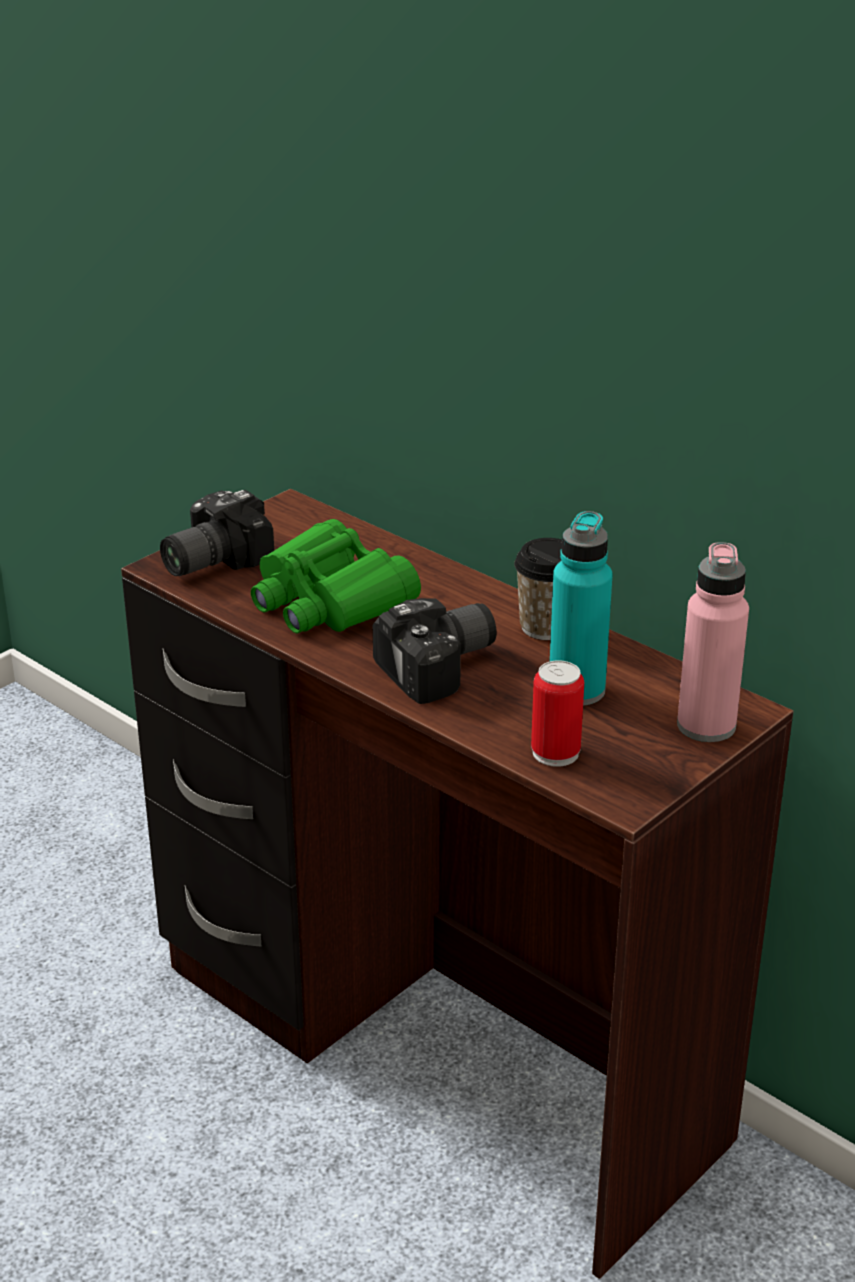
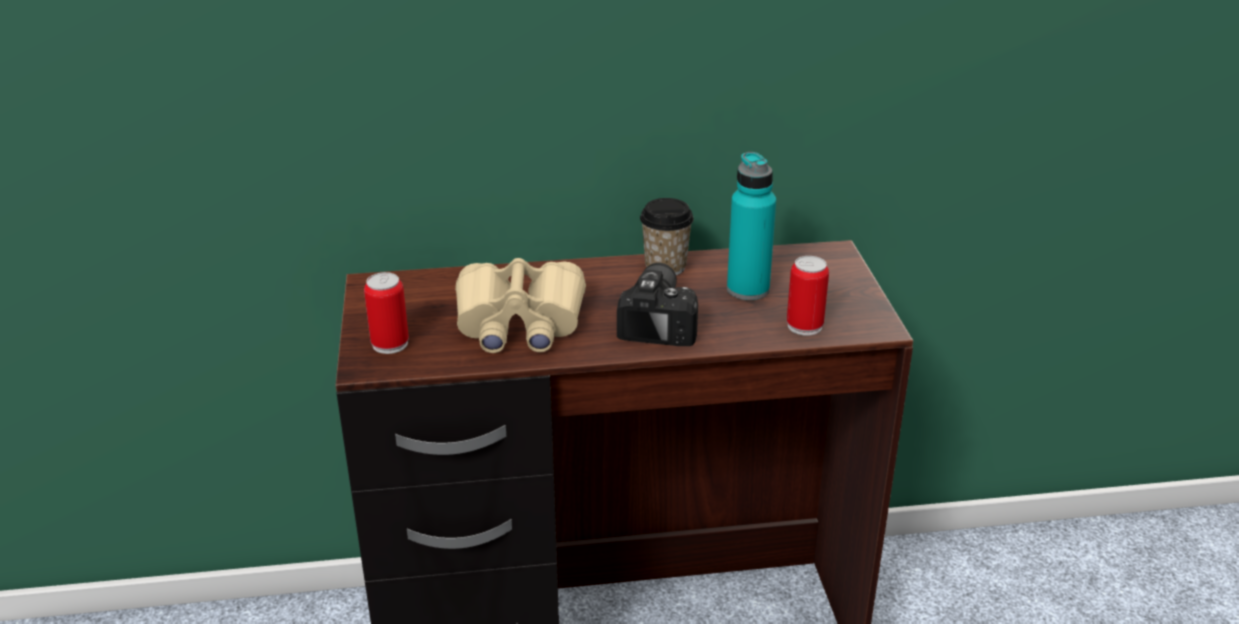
camera: 50 degrees left, 0 degrees up
(210, 560) = (390, 344): camera -> can
(329, 600) = (519, 323): green binoculars -> beige binoculars
(706, 726) = (836, 269): pink bottle -> none

